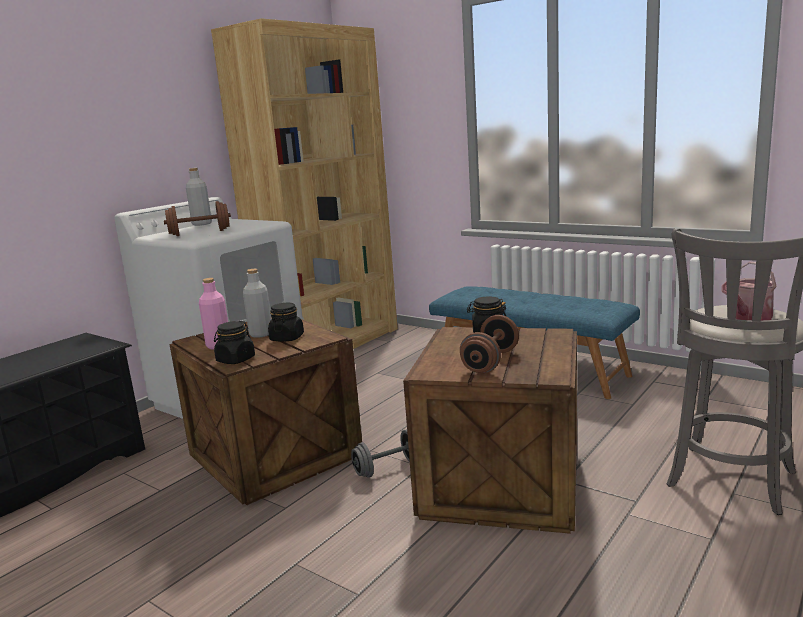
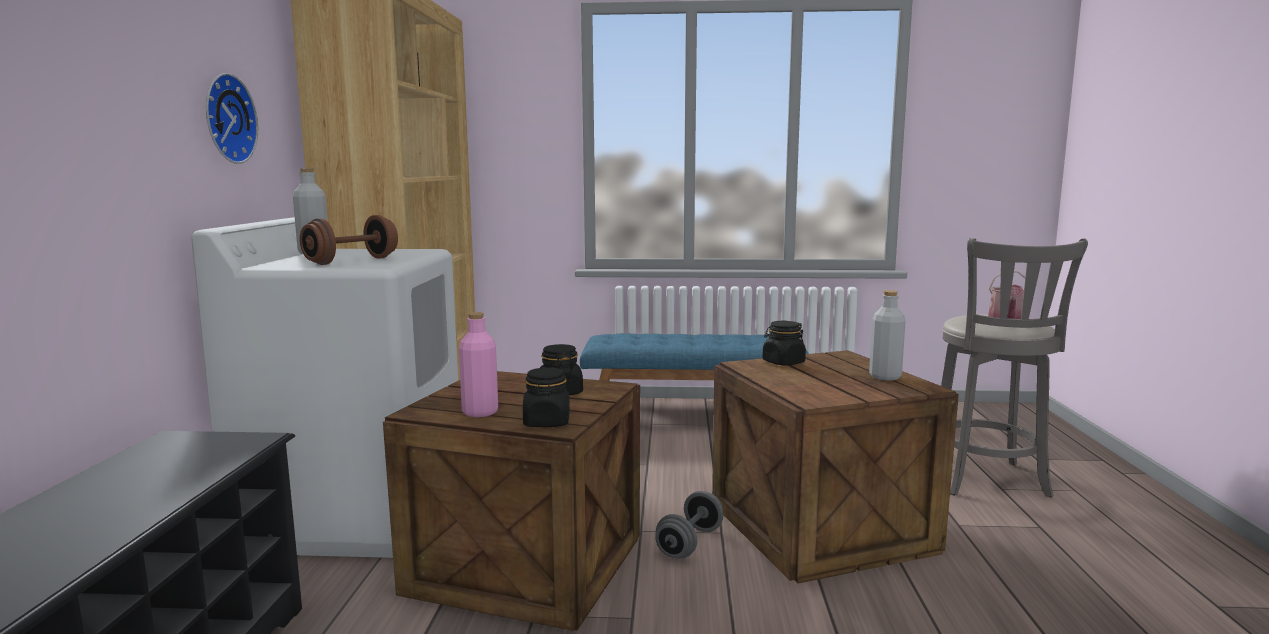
camera: 35 degrees left, 5 degrees down
(150, 138) = (225, 119): none -> wall clock
(261, 334) = (511, 393): grey bottle -> grey bottle (885, 377)
(490, 362) = (845, 384): brown dumbbell -> none

